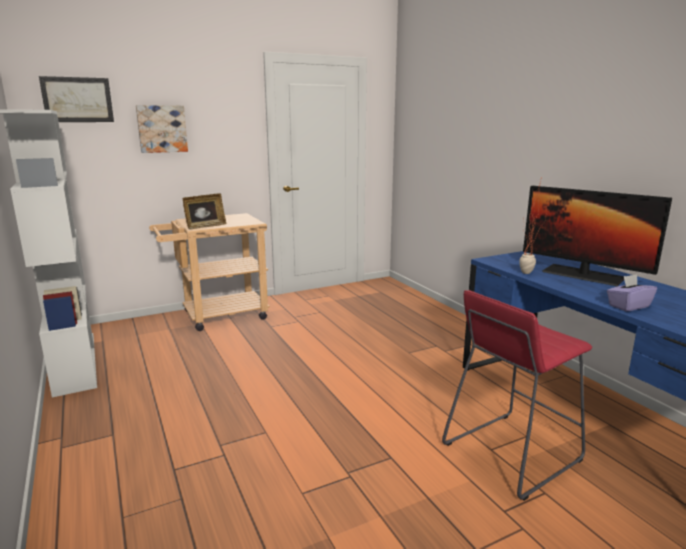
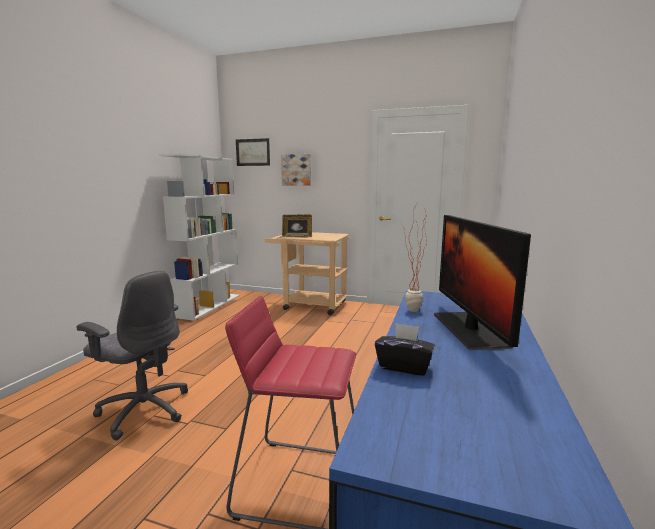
camera: 45 degrees right, 5 degrees down
(279, 496) = (144, 410): none -> grey office chair
(628, 306) = (404, 366): purple tissue box -> black tissue box

